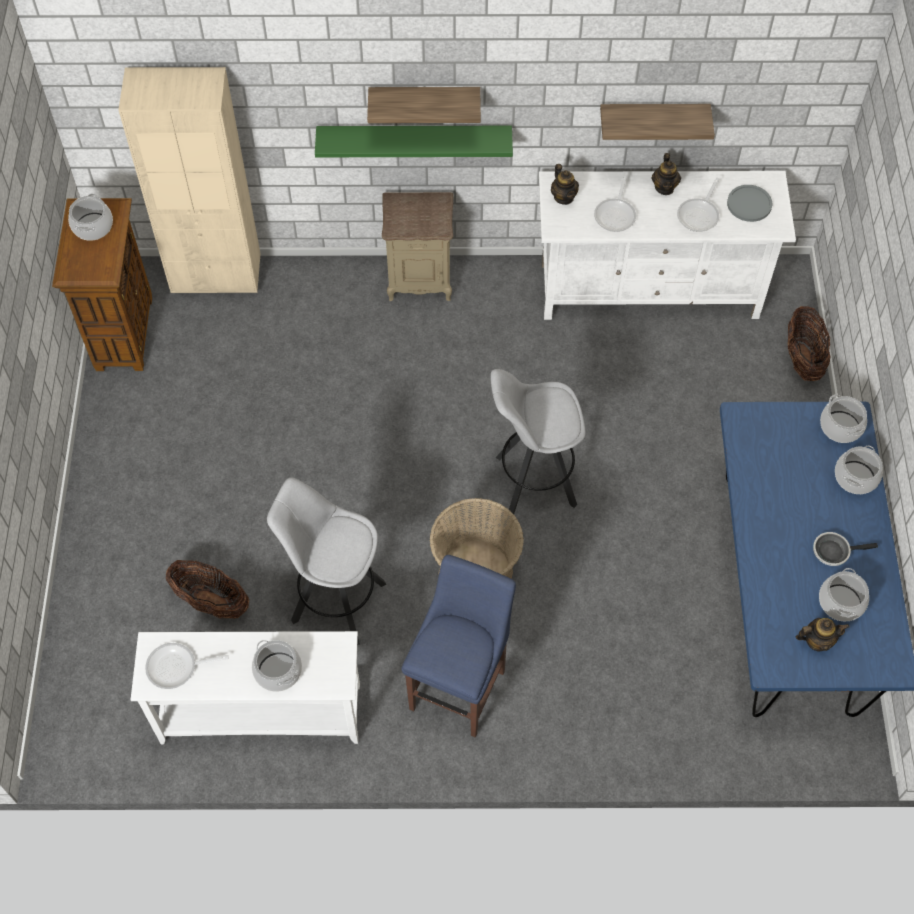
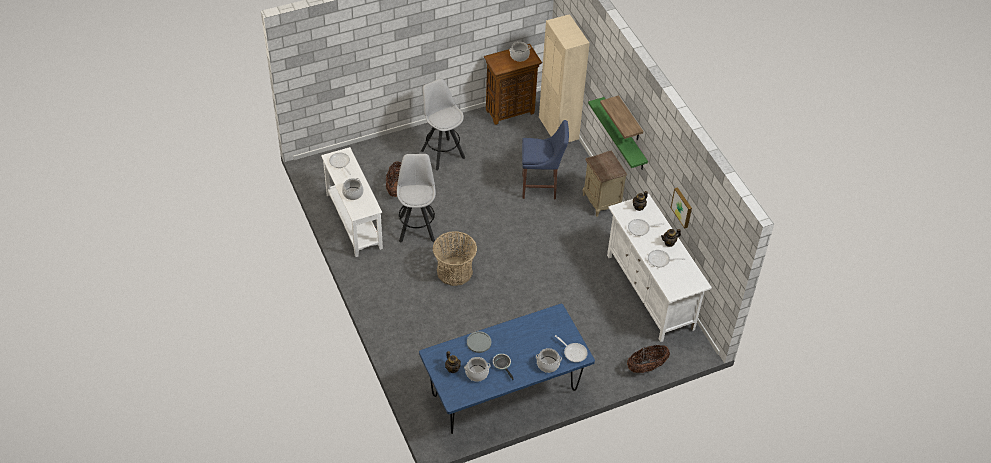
camera: 65 degrees right, 10 degrees down
(460, 686) = (397, 283): blue stool -> blue stool (541, 187)
(532, 481) = (513, 277): grey stool -> grey stool (442, 153)
(653, 117) = (682, 207): shelf -> picture
(749, 204) = (680, 278): grey plate -> grey plate (479, 342)
(840, 427) = (573, 352): cooking pot -> frying pan

